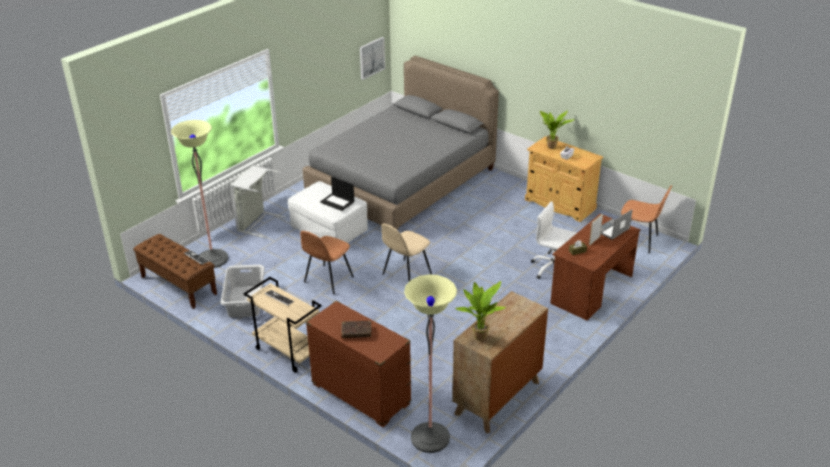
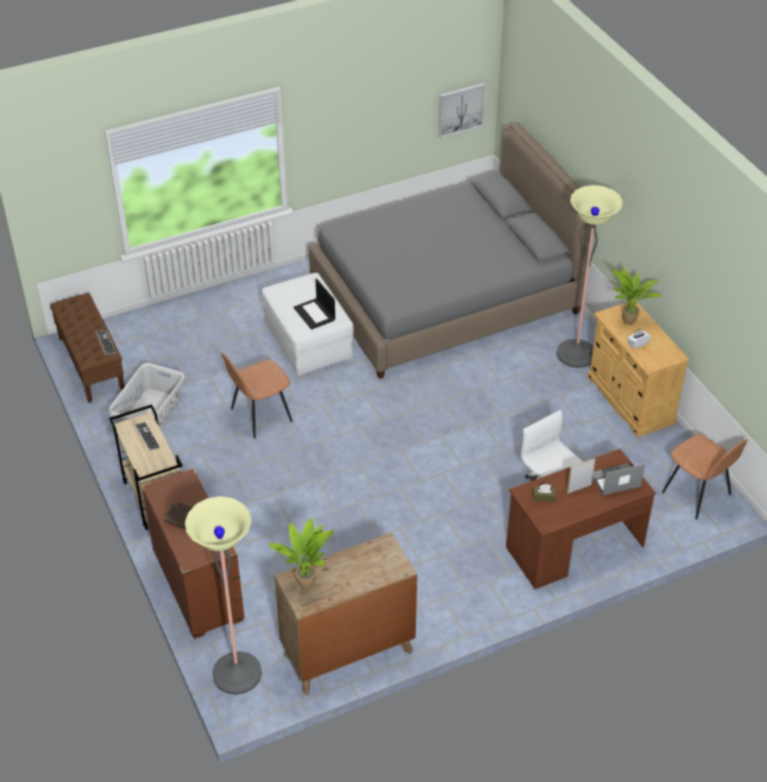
camera: 25 degrees right, 10 degrees up
(212, 259) = (149, 340): floor lamp -> floor lamp (576, 354)
(257, 223) = (229, 304): grey laundry basket -> none
(406, 274) = (356, 440): beige chair -> none

